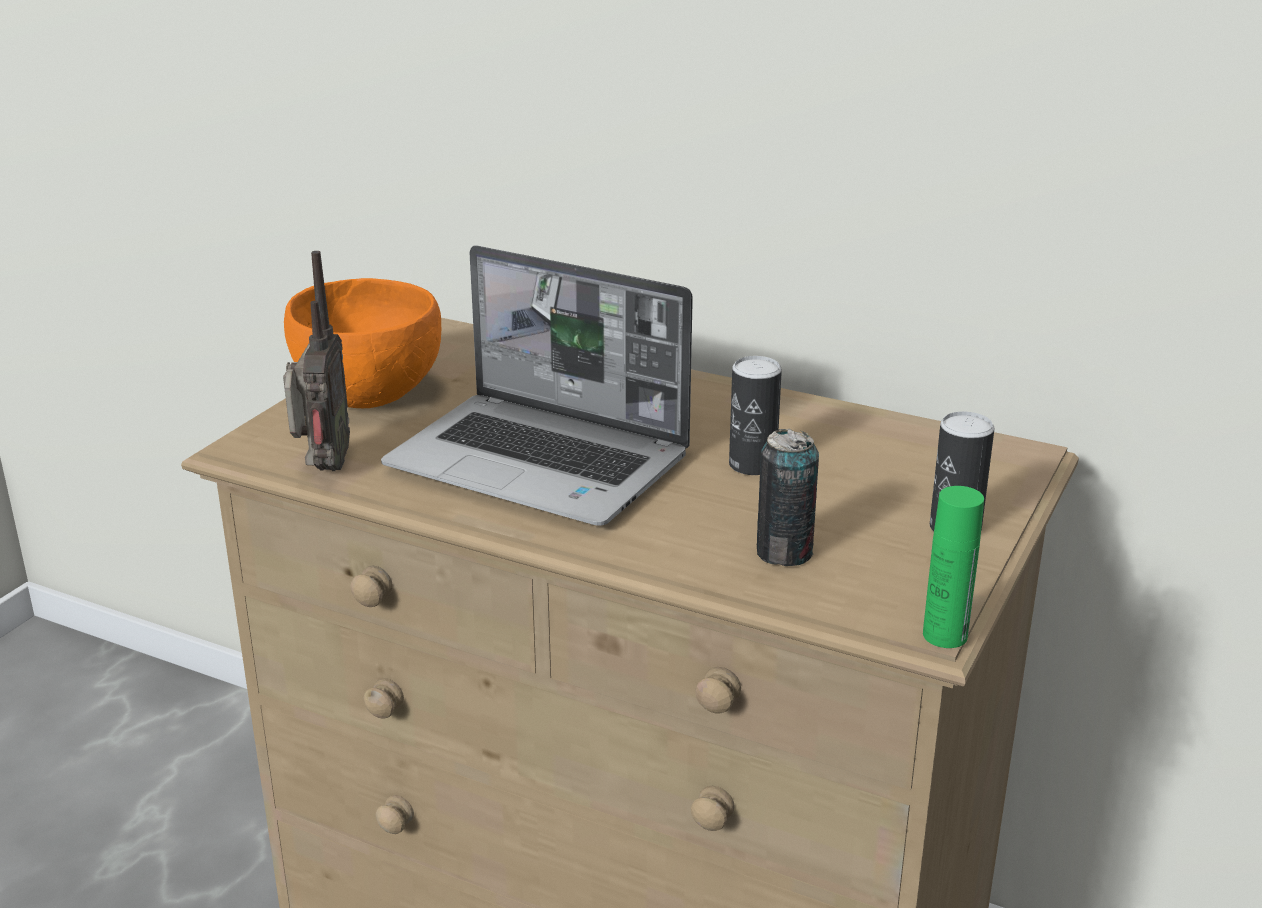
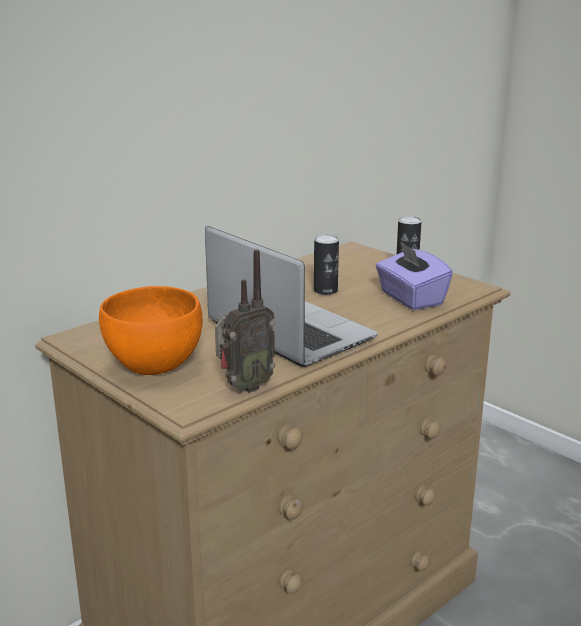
camera: 70 degrees left, 5 degrees down
(322, 468) = (244, 387): radio -> radio turned 120 degrees clockwise
(542, 463) = (287, 331): laptop -> laptop turned 90 degrees counterclockwise
(784, 553) = (410, 298): can -> purple tissue box
(945, 635) = (487, 286): green bottle -> none

